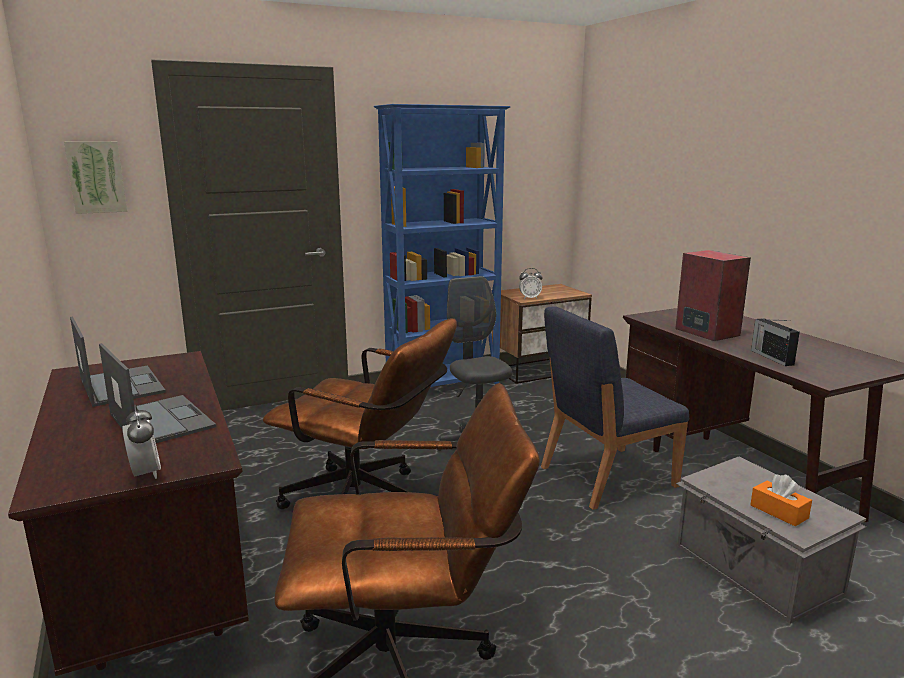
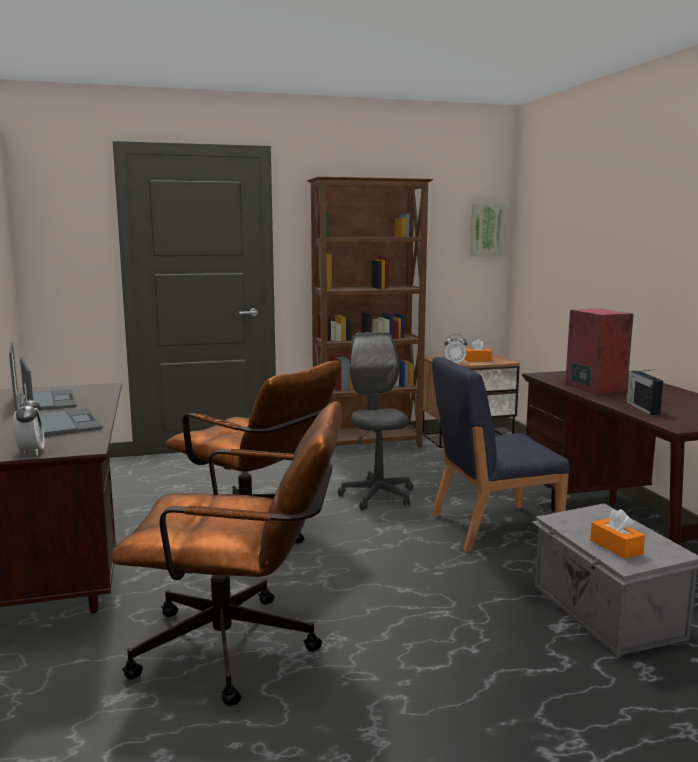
camera: 10 degrees right, 5 degrees down
(96, 177) = (62, 239): picture -> picture (486, 230)
(444, 385) = (368, 445): blue bookcase -> brown bookcase
(549, 292) = (477, 360): none -> orange tissue box

